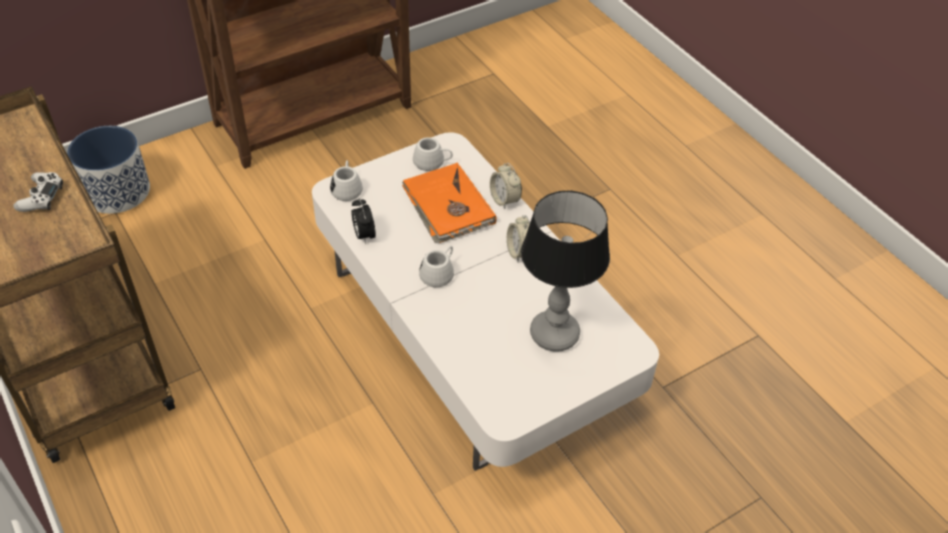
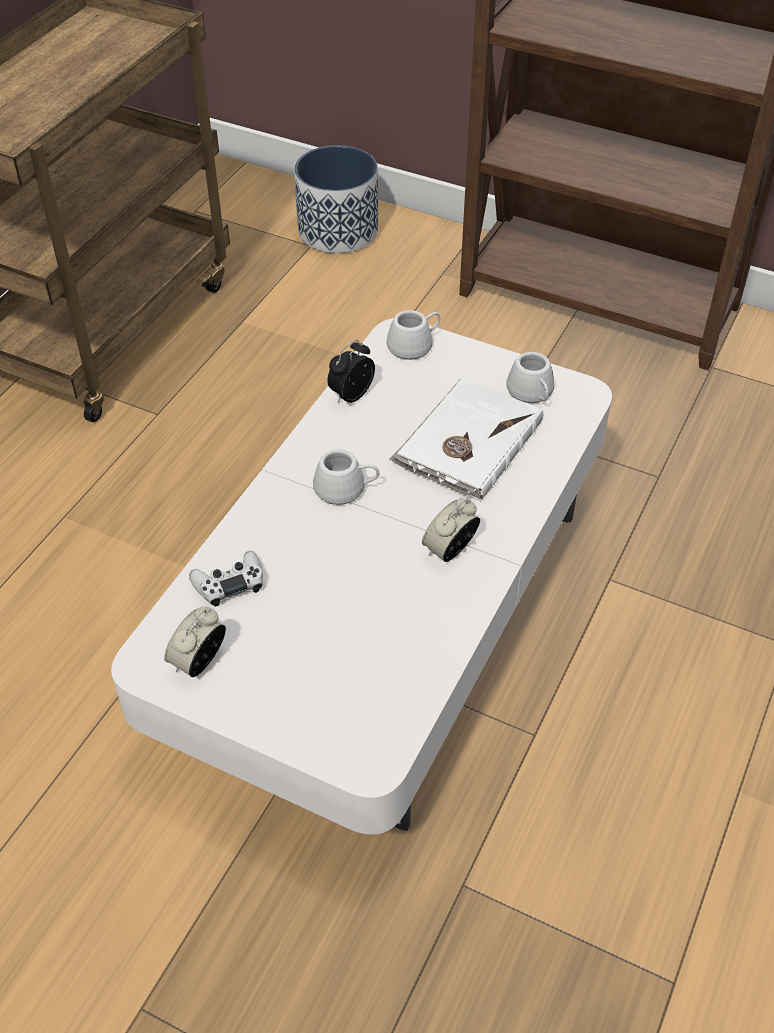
camera: 60 degrees right, 0 degrees up
(41, 197) = (70, 99): white game controller -> white game controller (229, 584)
(447, 207) = (467, 443): orange book -> white book
(504, 200) = (532, 491): alarm clock -> alarm clock (199, 661)
(554, 335) = (330, 653): table lamp -> none

